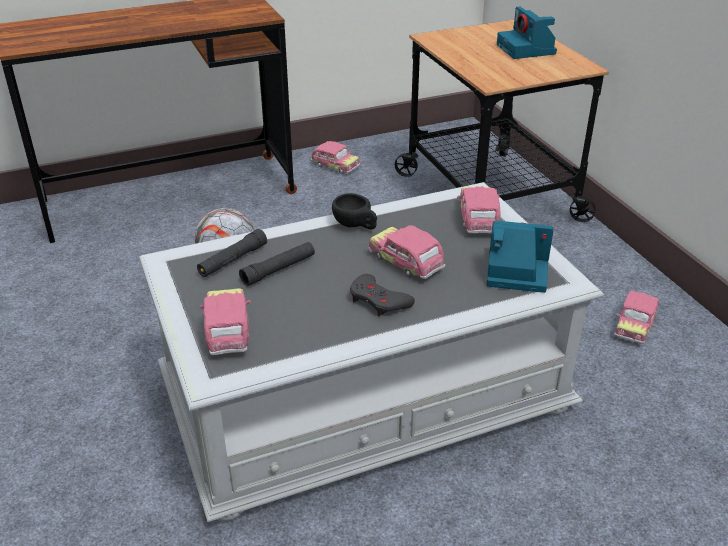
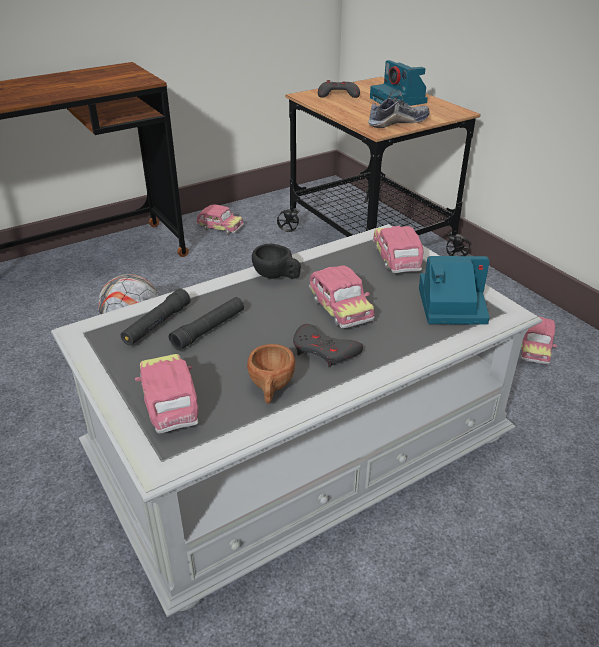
camera: 10 degrees left, 0 degrees up
(320, 329) = (271, 388): none -> brown cup
(406, 263) = (339, 309): toy car -> toy car turned 150 degrees counterclockwise
(464, 38) = (338, 94): none -> grey game controller
(515, 75) = (397, 122): none -> shoe

